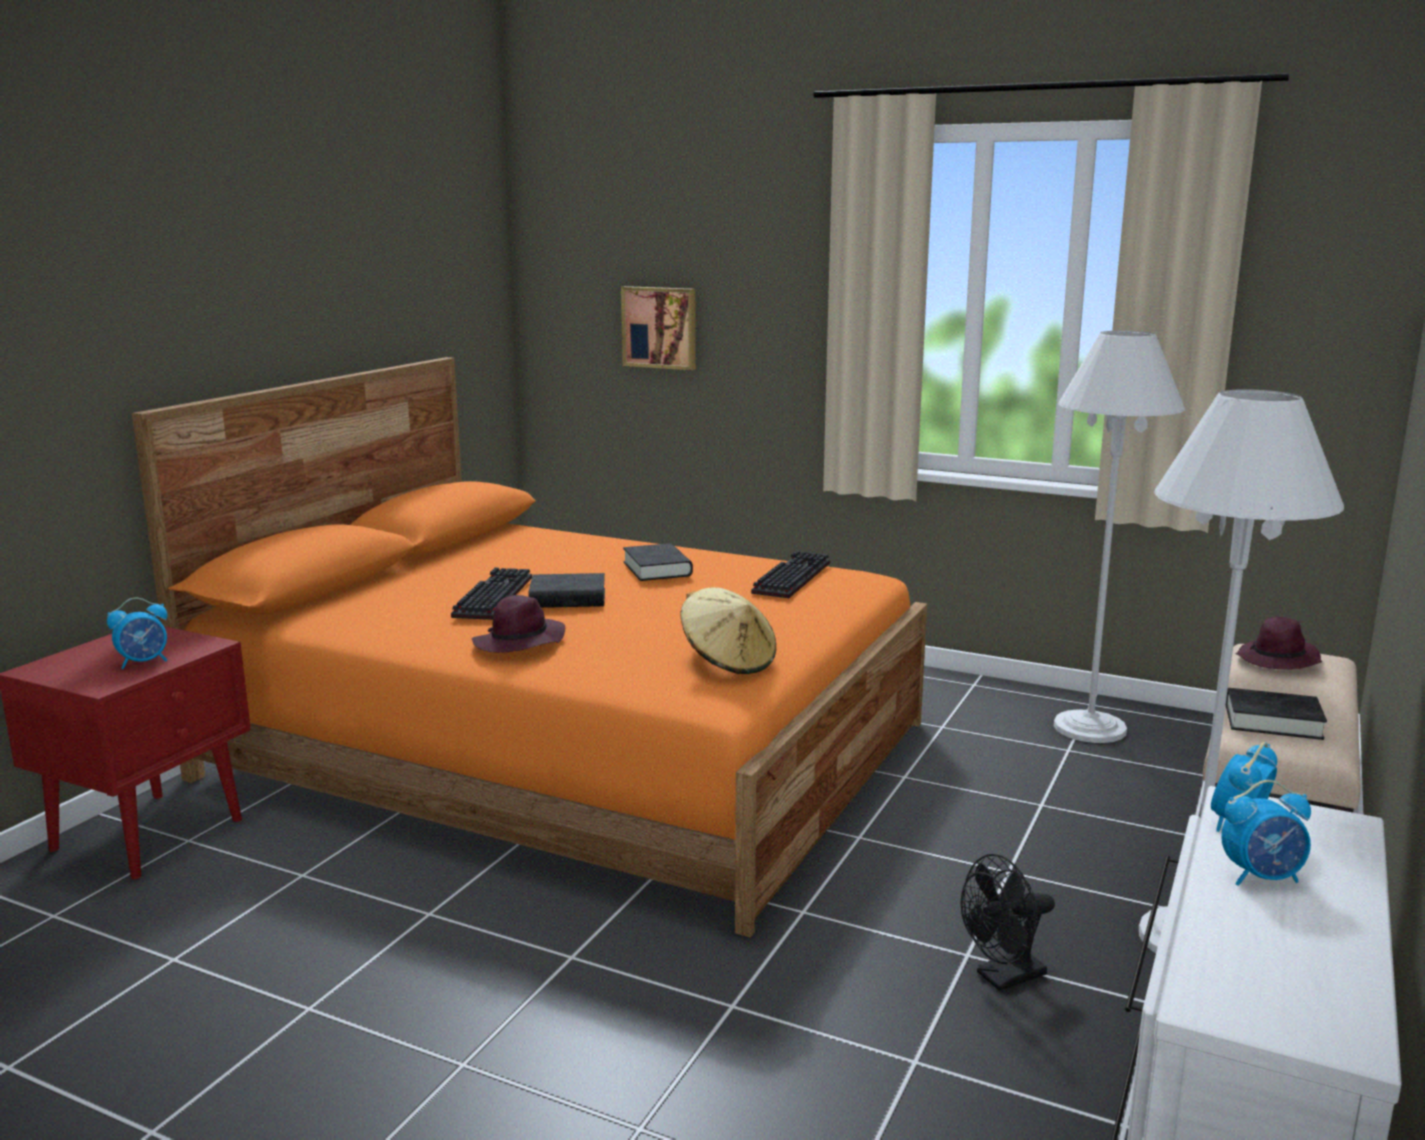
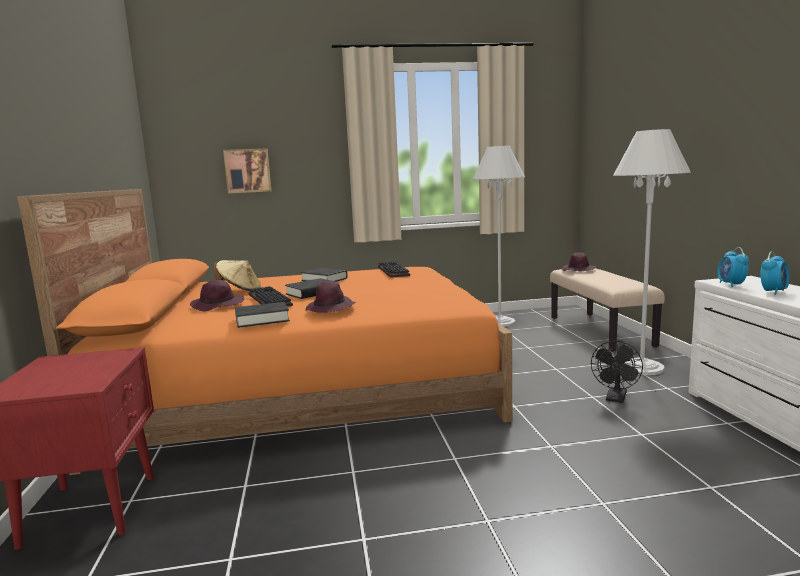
camera: 35 degrees left, 5 degrees down
(144, 662) = (94, 369): alarm clock -> none
(429, 588) = (218, 305): none -> purple hat
(728, 661) = (444, 293): beige hat -> beige hat (240, 291)
(1272, 721) = (616, 282): black book -> black book (262, 319)

